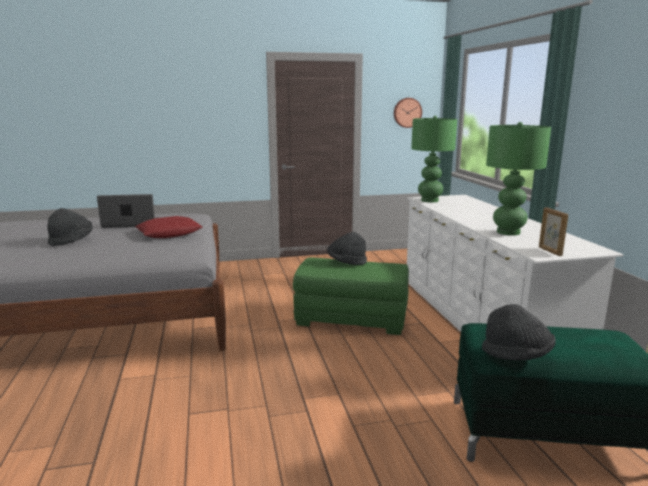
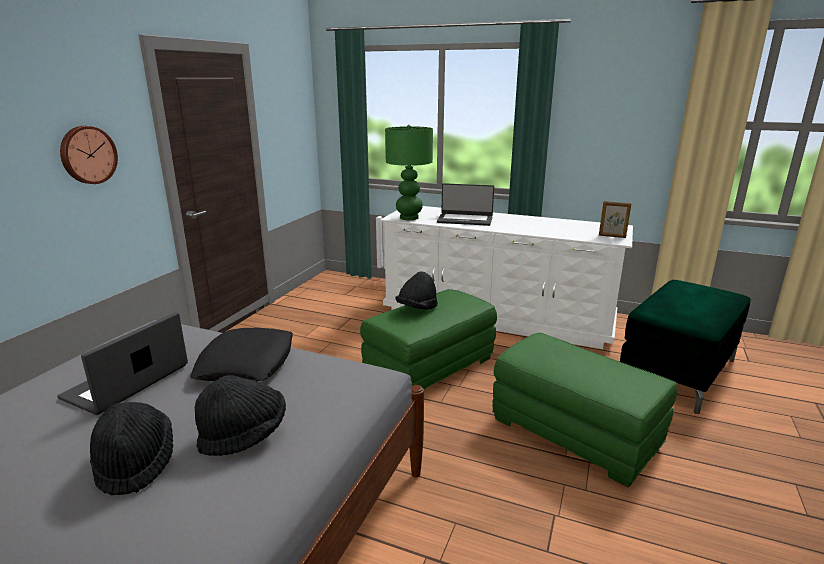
camera: 55 degrees left, 5 degrees up
(169, 233) = (246, 363): red pillow -> black pillow
(340, 396) = (575, 433): none -> green ottoman
(407, 112) = (293, 120): wall clock -> wall clock (87, 155)
(465, 210) = (465, 220): none -> laptop
(508, 232) = (549, 230): green table lamp -> none
(516, 355) = (706, 318): black hat -> black hat (244, 435)

